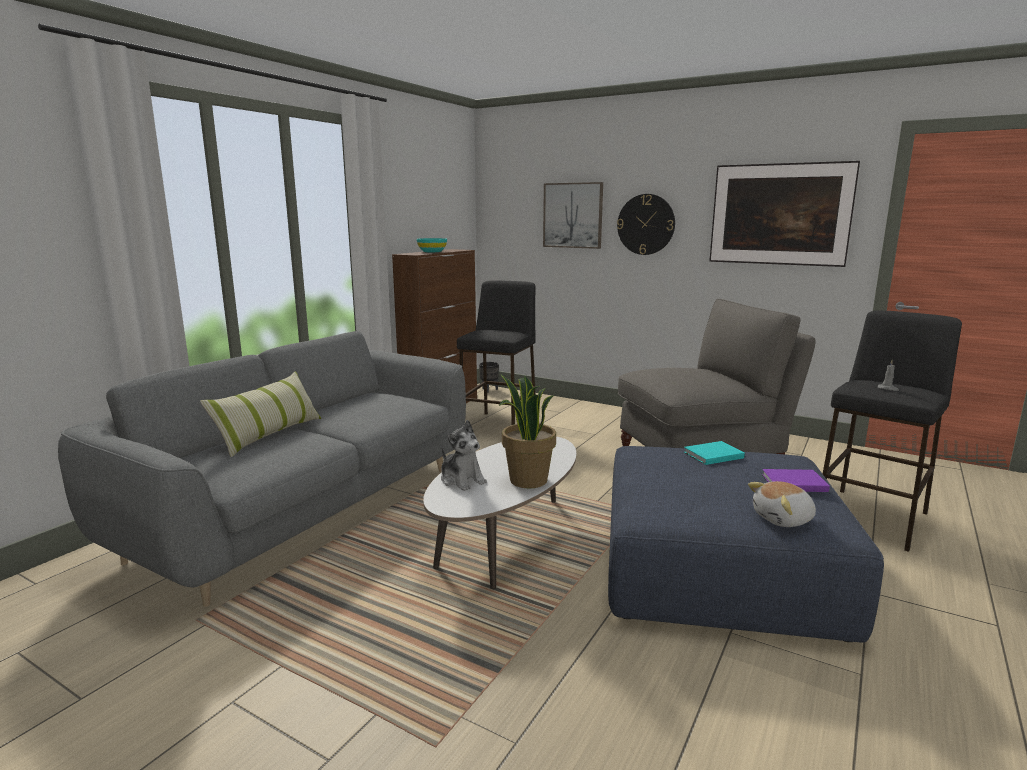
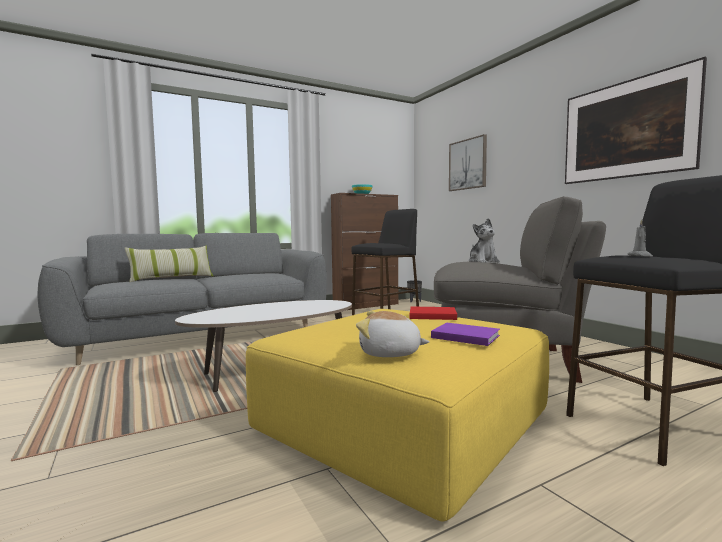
camera: 30 degrees right, 10 degrees down
(462, 480) = (232, 310): plush toy -> plush toy (483, 262)
(527, 480) = (269, 315): potted plant -> none
(646, 224) = (516, 161): wall clock -> none
(711, 455) = (431, 315): turquoise book -> red book
(720, 568) = (403, 423): blue ottoman -> yellow ottoman

